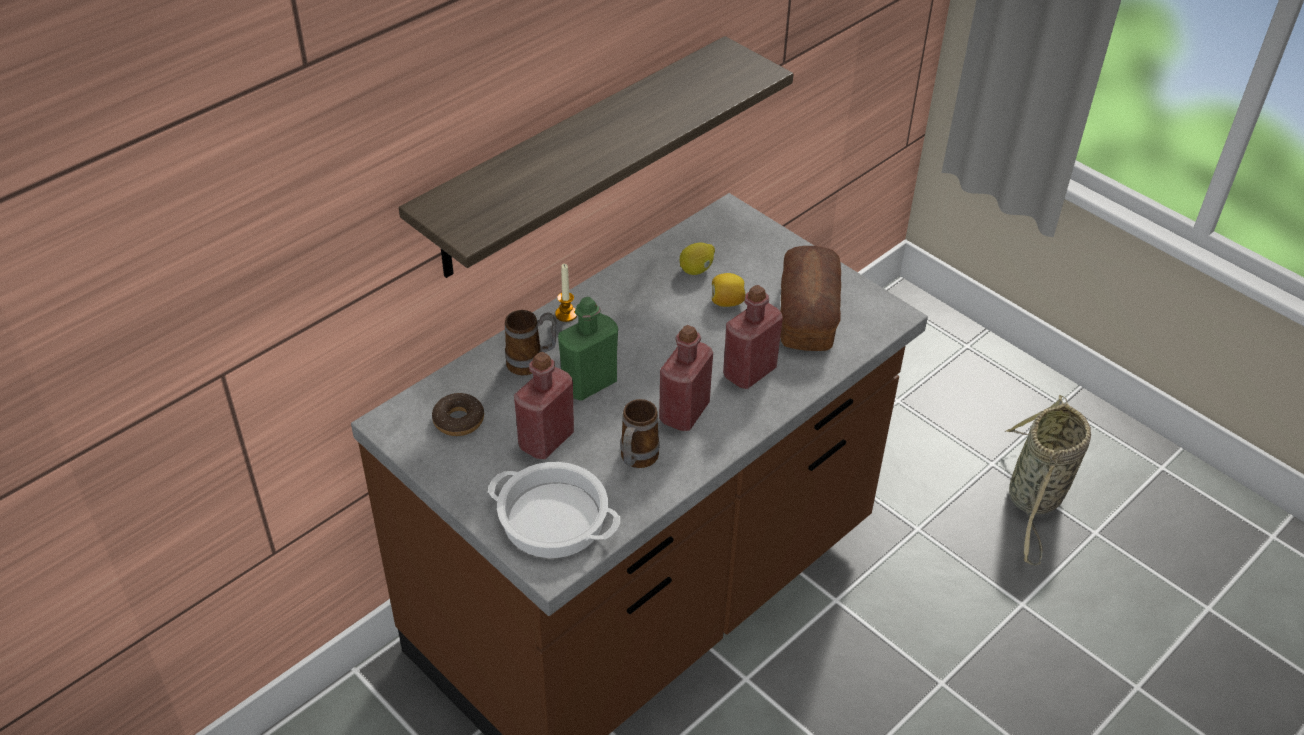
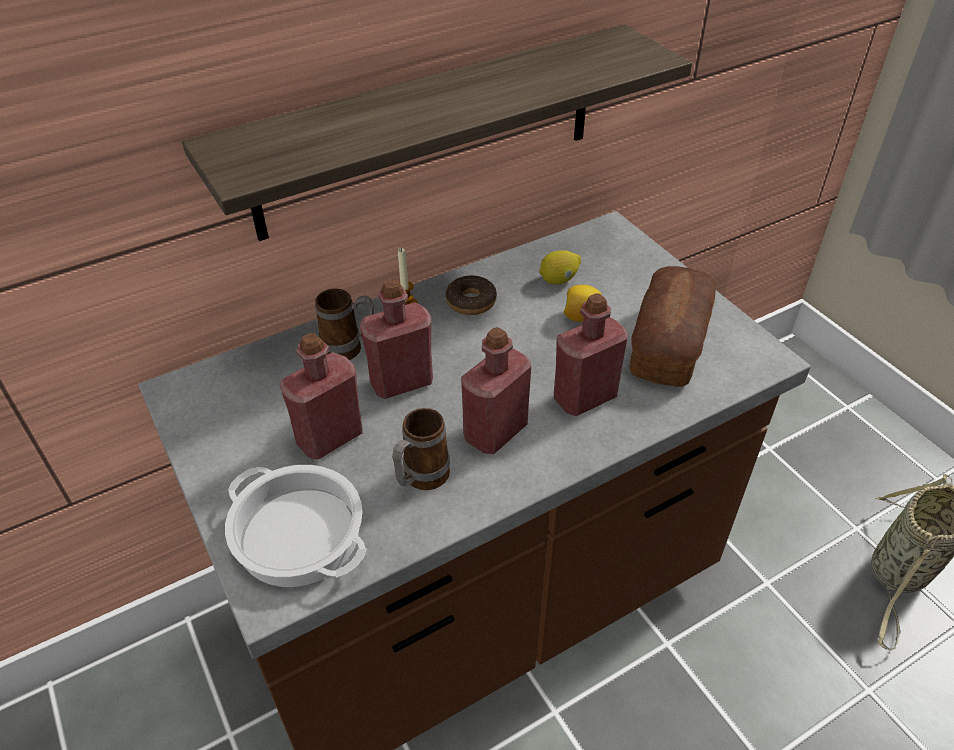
camera: 15 degrees right, 0 degrees up
(458, 420) = (247, 399): donut -> donut (471, 302)
(589, 384) = (401, 382): green bottle -> red bottle

